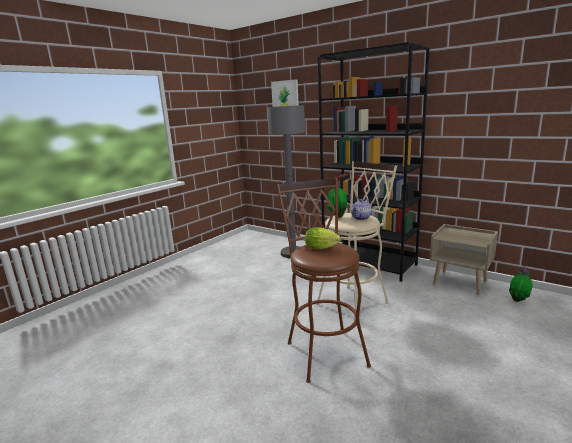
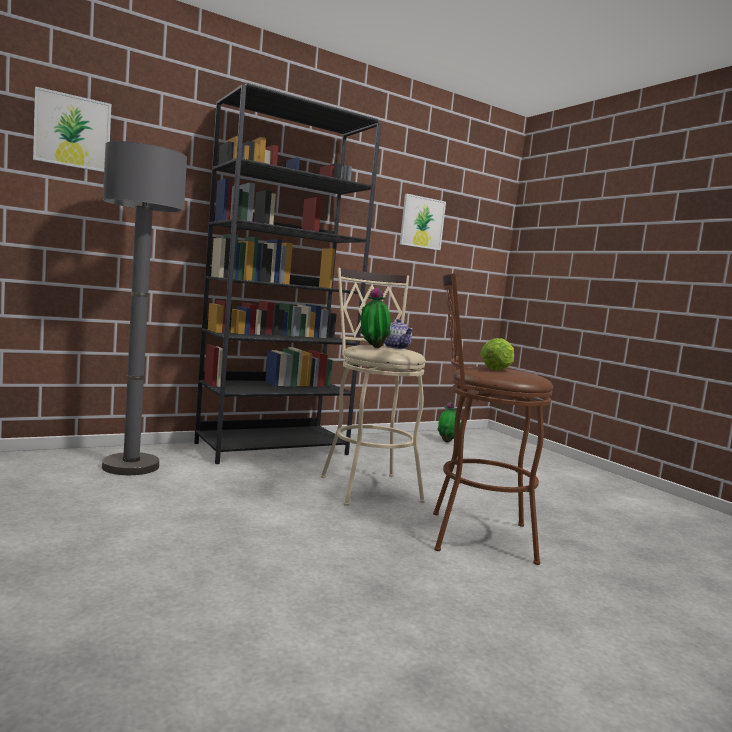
camera: 70 degrees left, 10 degrees down
(460, 282) = (386, 441): beige nightstand -> none
(518, 100) = (422, 222): none -> picture

